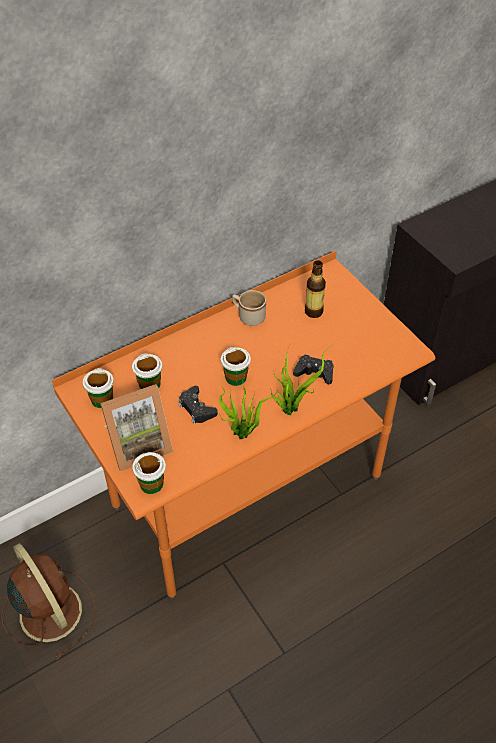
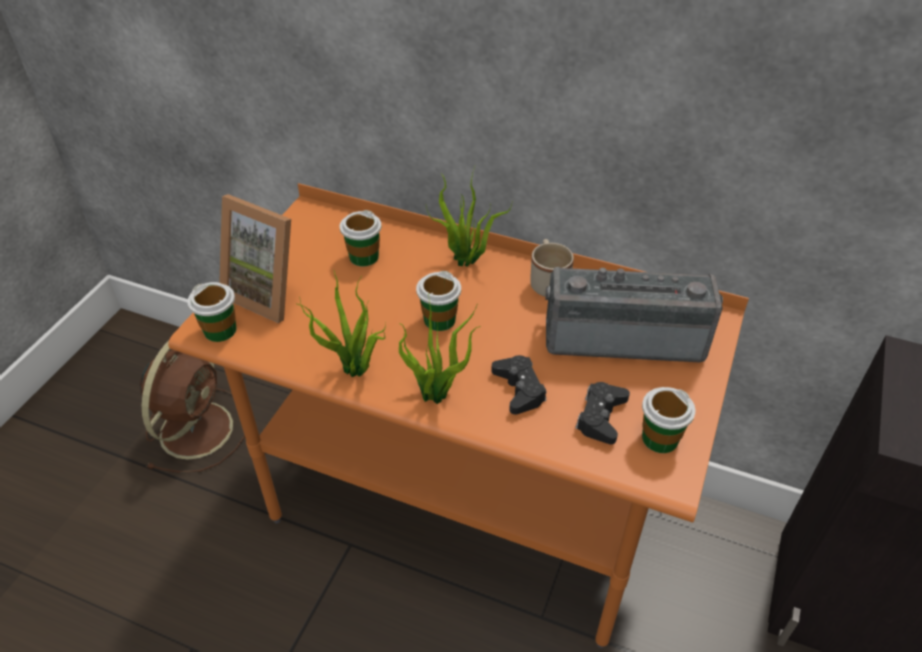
camera: 55 degrees right, 5 degrees down
(102, 399) = (311, 234): cup -> cup (659, 438)
(197, 408) = (361, 311): black game controller -> black game controller (601, 417)
(199, 341) = (466, 262): none -> potted plant
(313, 311) = (624, 336): bottle -> radio

